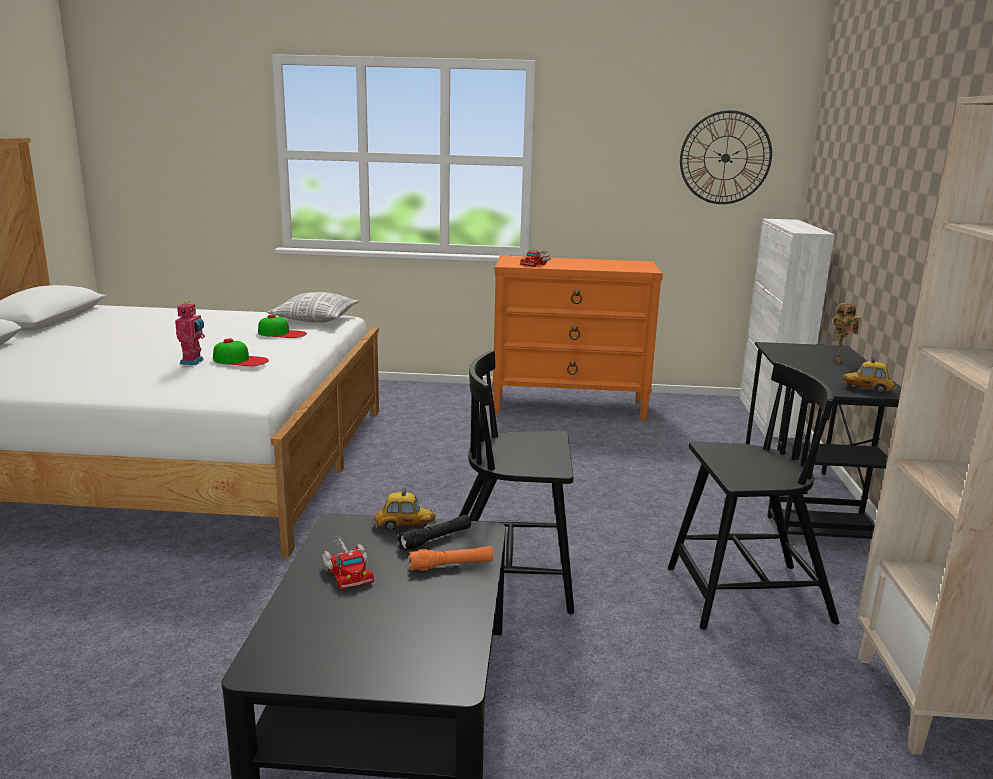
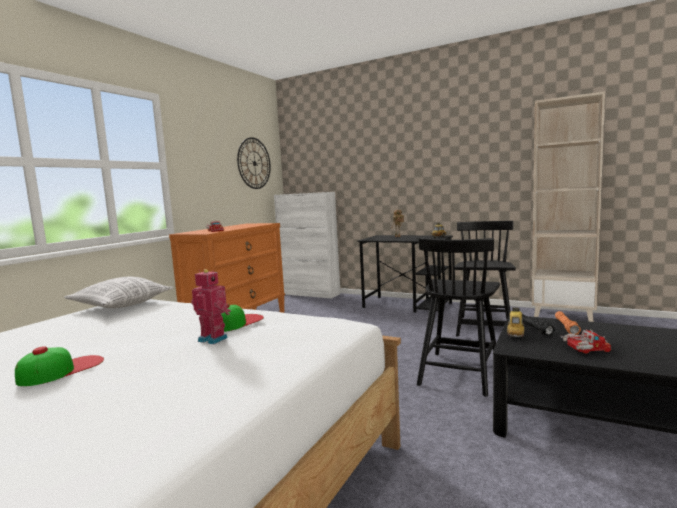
camera: 65 degrees left, 10 degrees down
(282, 333) = (151, 314): cap -> cap (62, 370)

